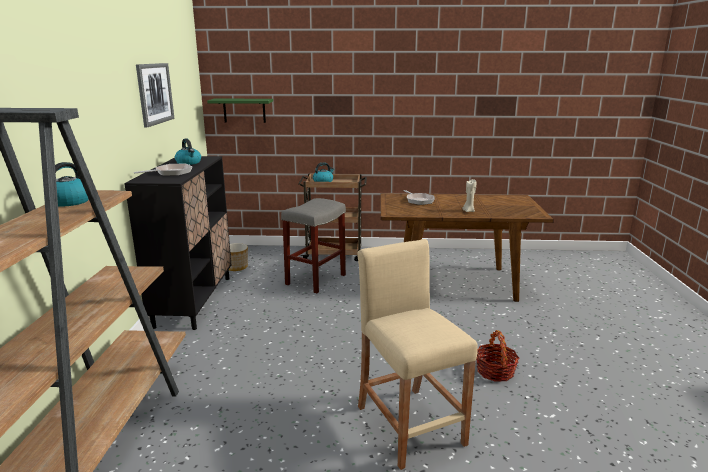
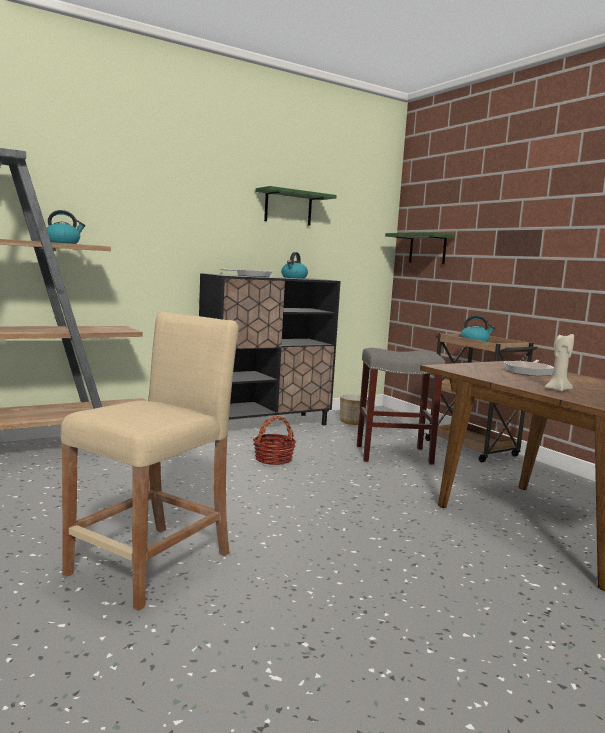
camera: 55 degrees right, 10 degrees down
(155, 93) = (288, 208): picture -> green shelf
(495, 371) = (343, 603): basket -> basket (273, 459)

